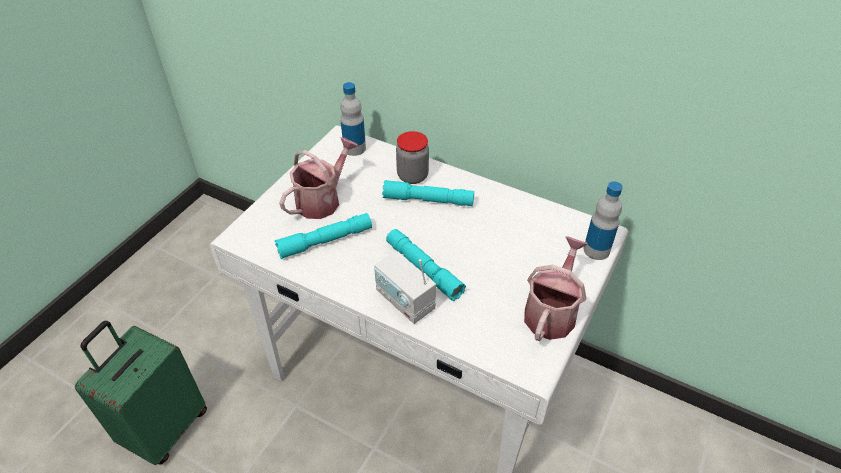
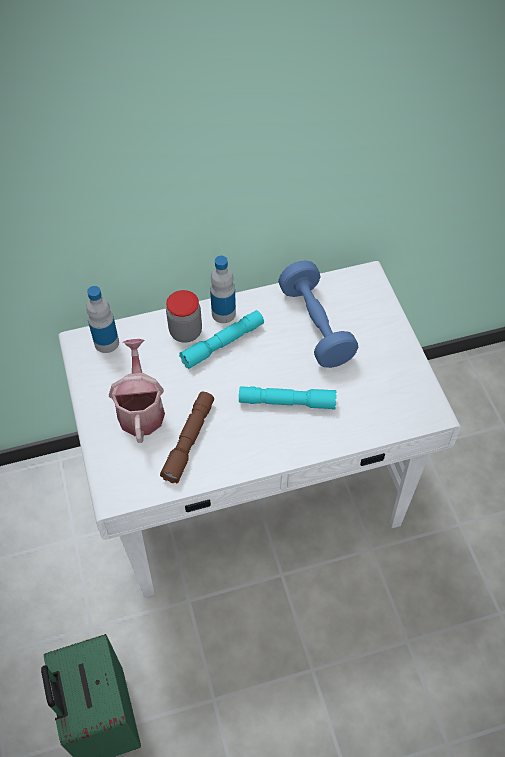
camera: 45 degrees left, 10 degrees up
(325, 241) = (189, 440): turquoise flashlight -> brown flashlight
(405, 301) = (303, 437): radio -> none
(513, 236) = (316, 326): none -> blue dumbbell
(552, 311) = (400, 363): watering can -> none
(596, 250) = (378, 293): bottle -> bottle (223, 313)

